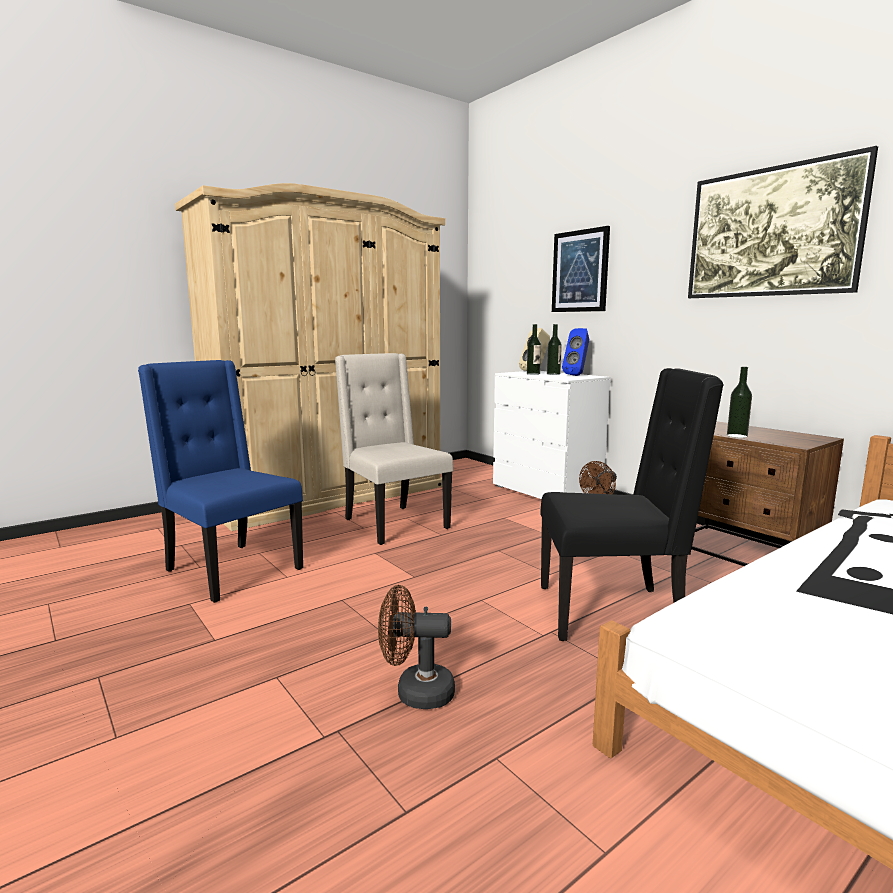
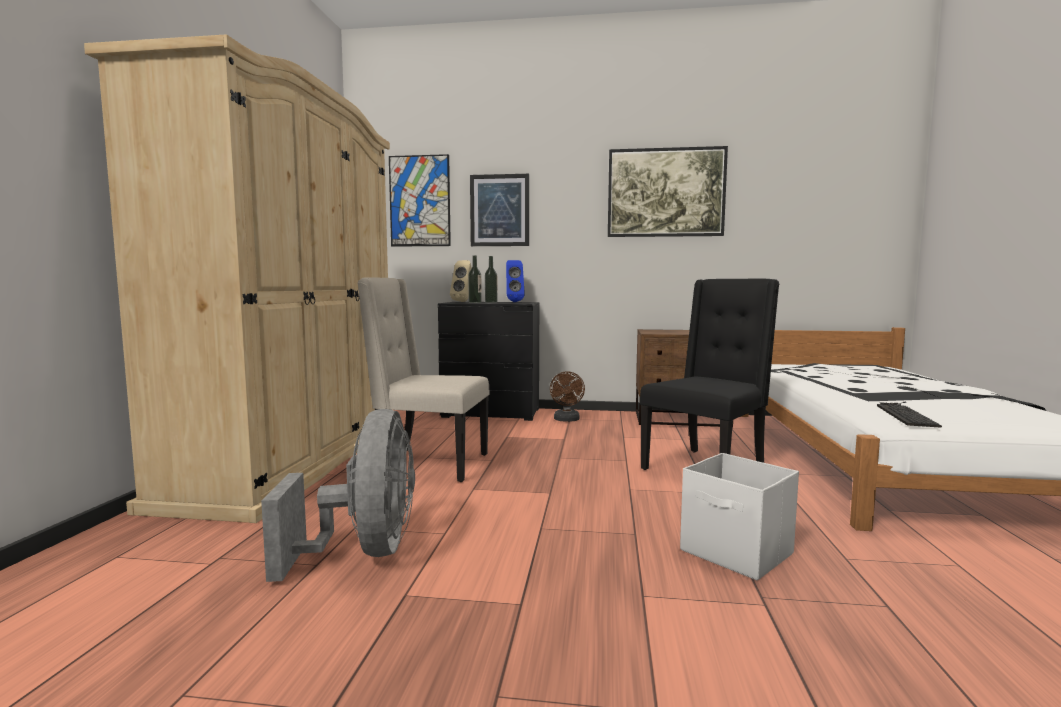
camera: 45 degrees left, 5 degrees down
(230, 570) = (365, 552): blue chair -> grey fan
(415, 692) = (737, 553): brown fan -> white storage box
(515, 266) = (420, 201): none -> picture
(546, 492) = (492, 413): white dresser -> black dresser
(737, 436) = (684, 333): bottle -> none
(764, 623) = (904, 414): none -> keyboard

